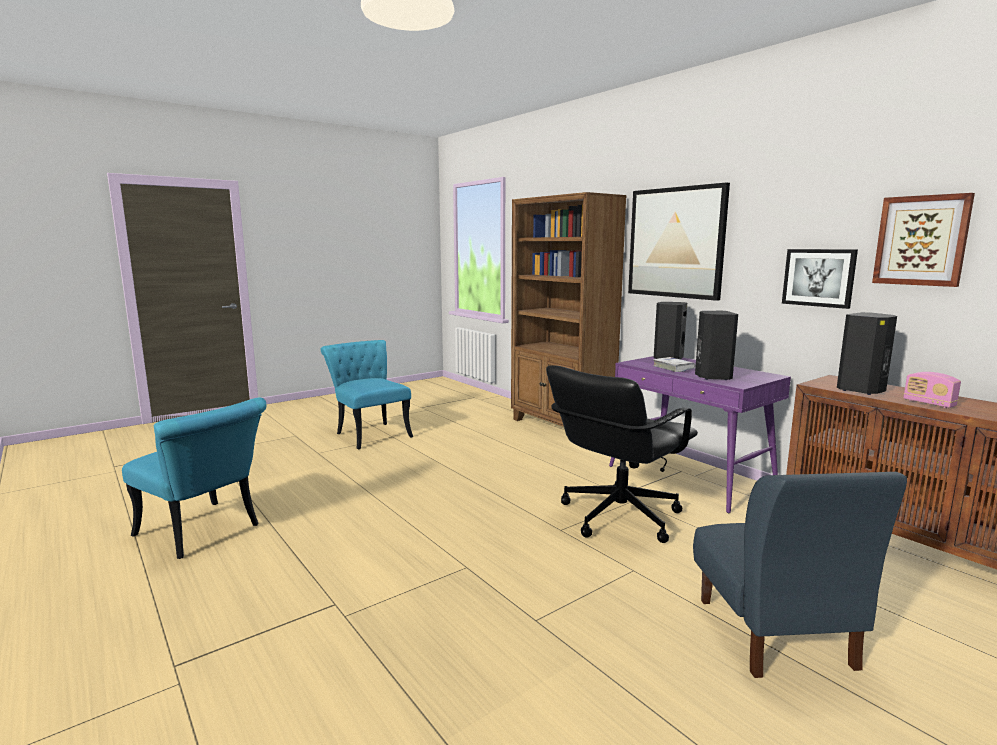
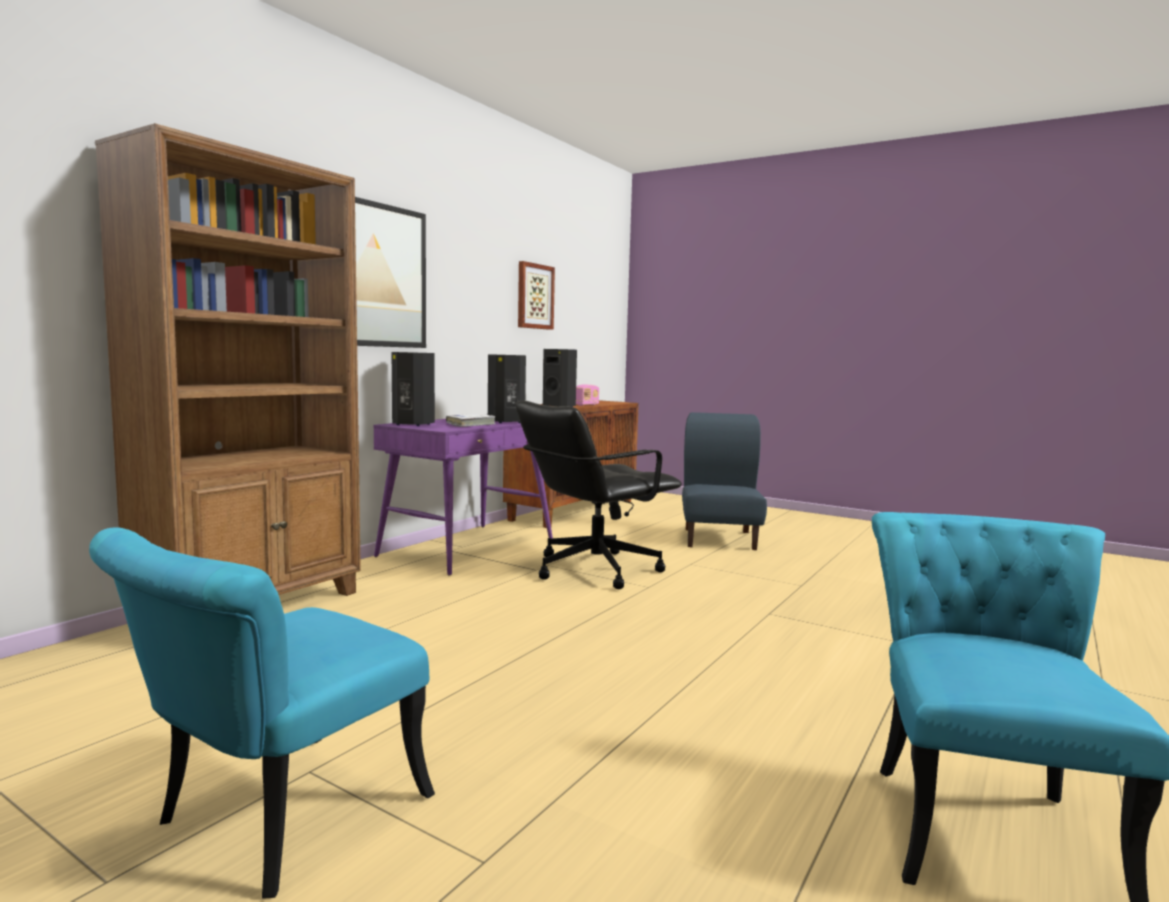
camera: 110 degrees left, 5 degrees down
(618, 516) = (594, 569): black office chair -> black office chair turned 120 degrees clockwise
(774, 633) = (719, 539): blue chair -> blue chair turned 60 degrees counterclockwise
(819, 277) = (490, 322): picture -> none

